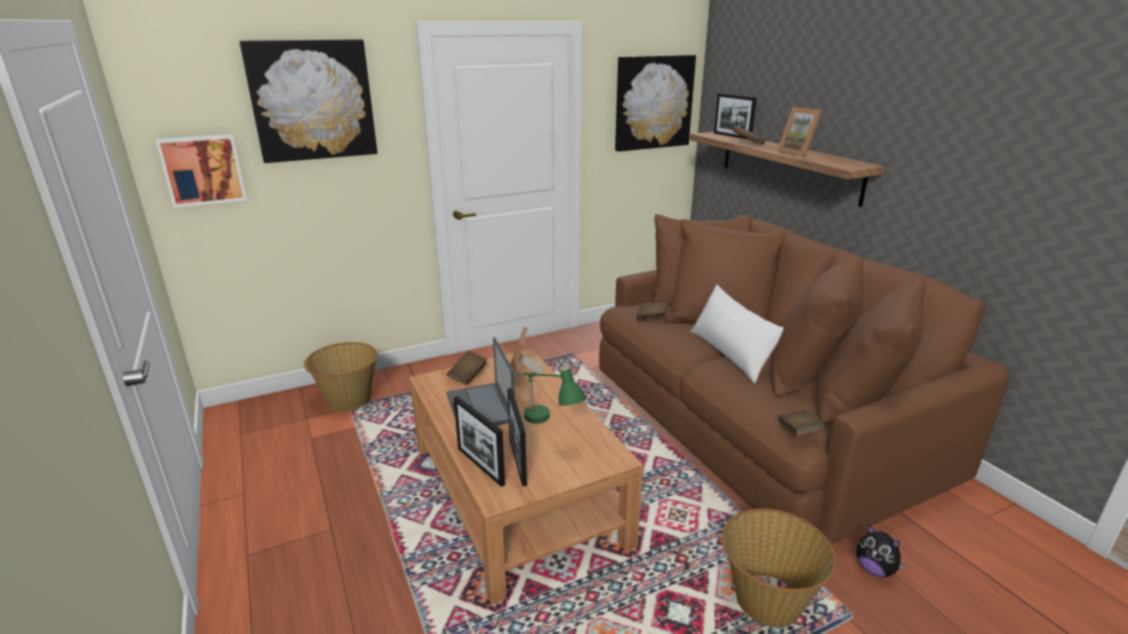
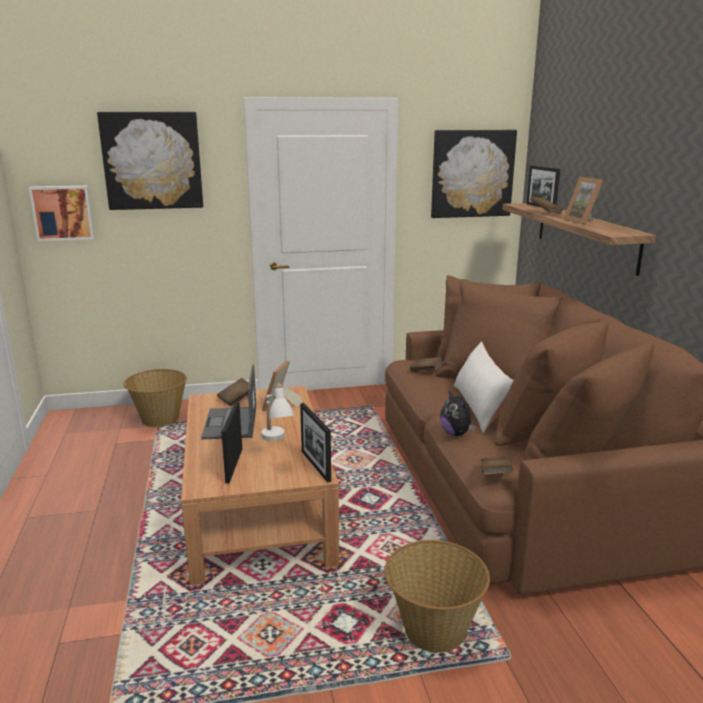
camera: 15 degrees right, 5 degrees down
(480, 466) = (202, 464): picture frame -> picture frame (315, 466)
(546, 425) = (275, 443): green table lamp -> white table lamp
(875, 569) = (559, 625): plush toy -> plush toy (456, 433)

